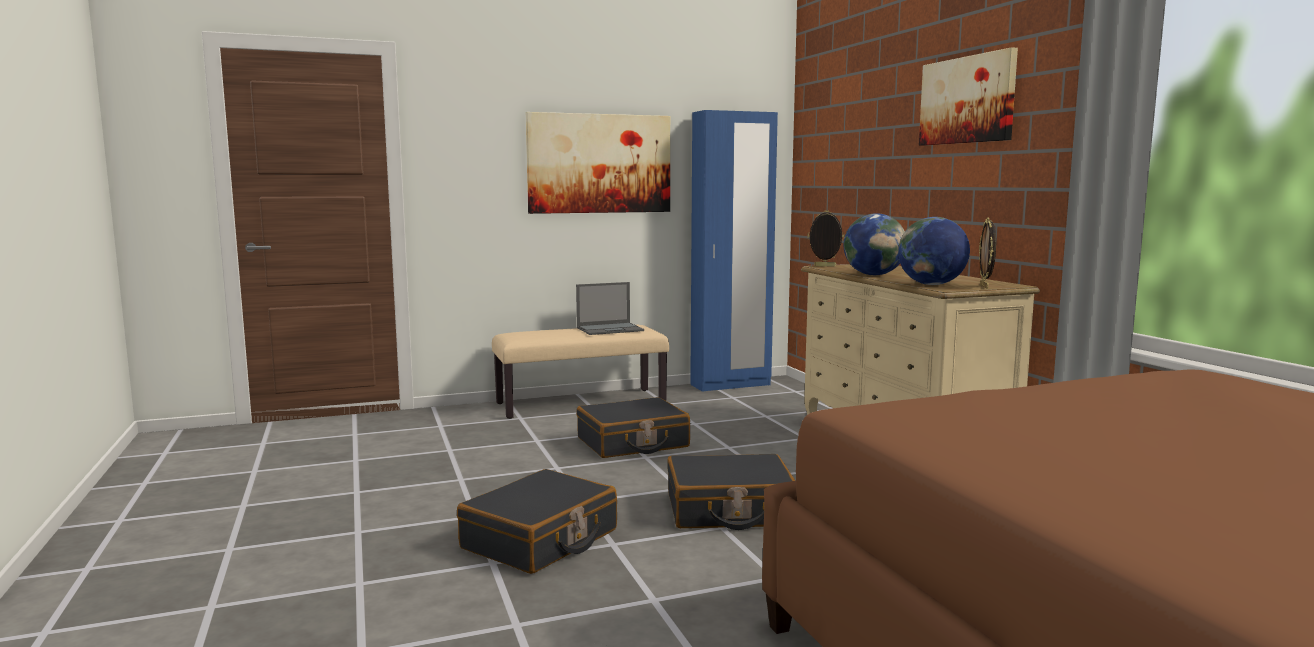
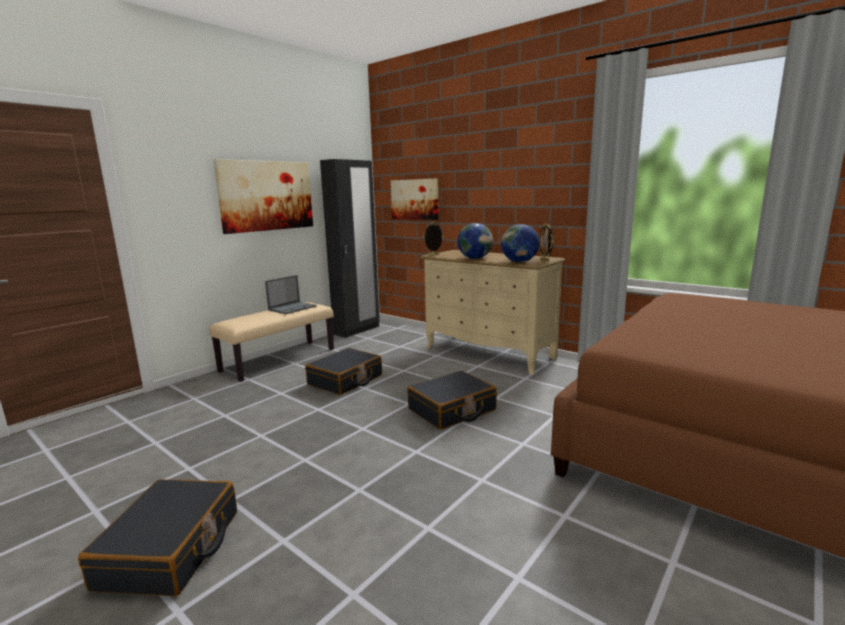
camera: 30 degrees left, 5 degrees up
(540, 540) = (370, 463): black suitcase -> black suitcase (171, 549)
(730, 385) = (357, 330): blue wardrobe -> black wardrobe
(967, 100) = (509, 157): picture -> picture (415, 199)

